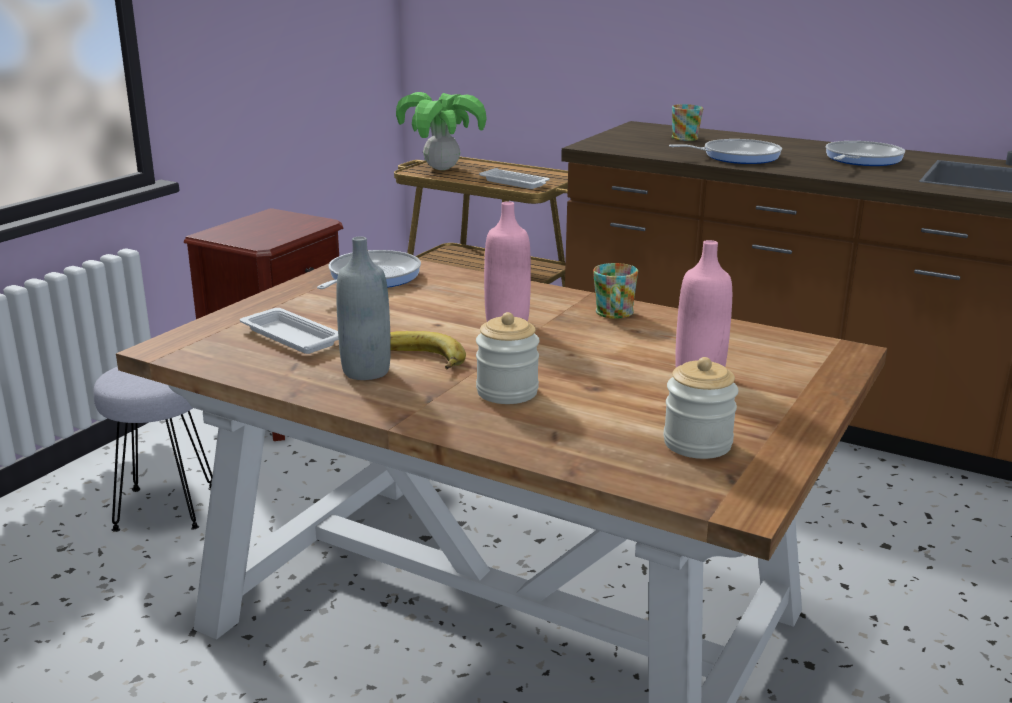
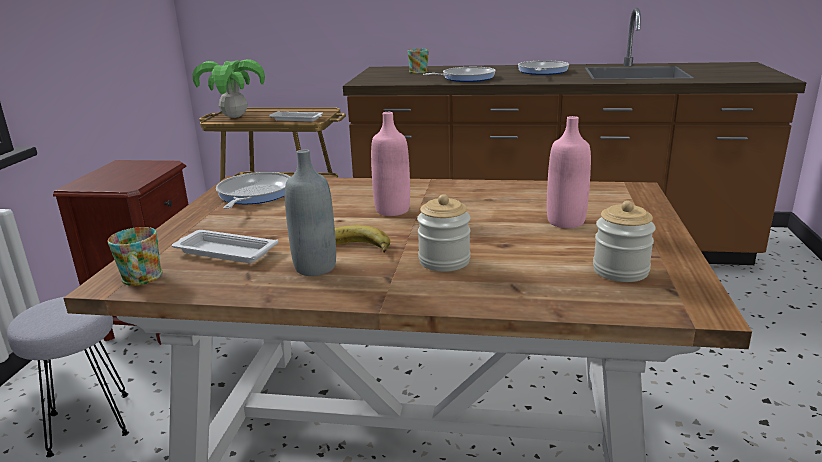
camera: 20 degrees left, 0 degrees up
(613, 314) = (462, 191): mug -> mug (140, 280)

